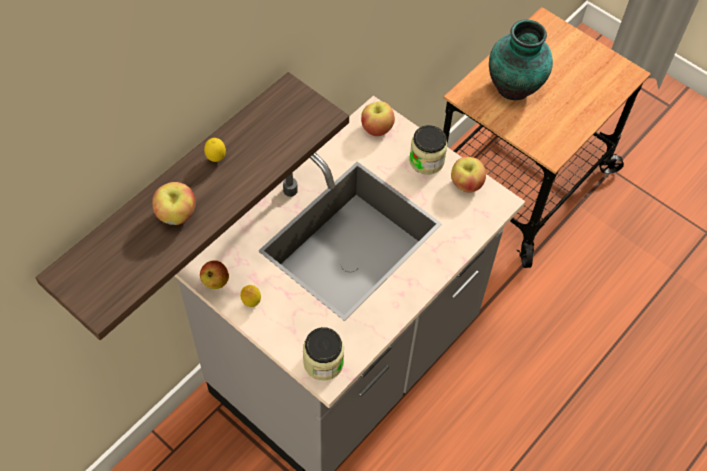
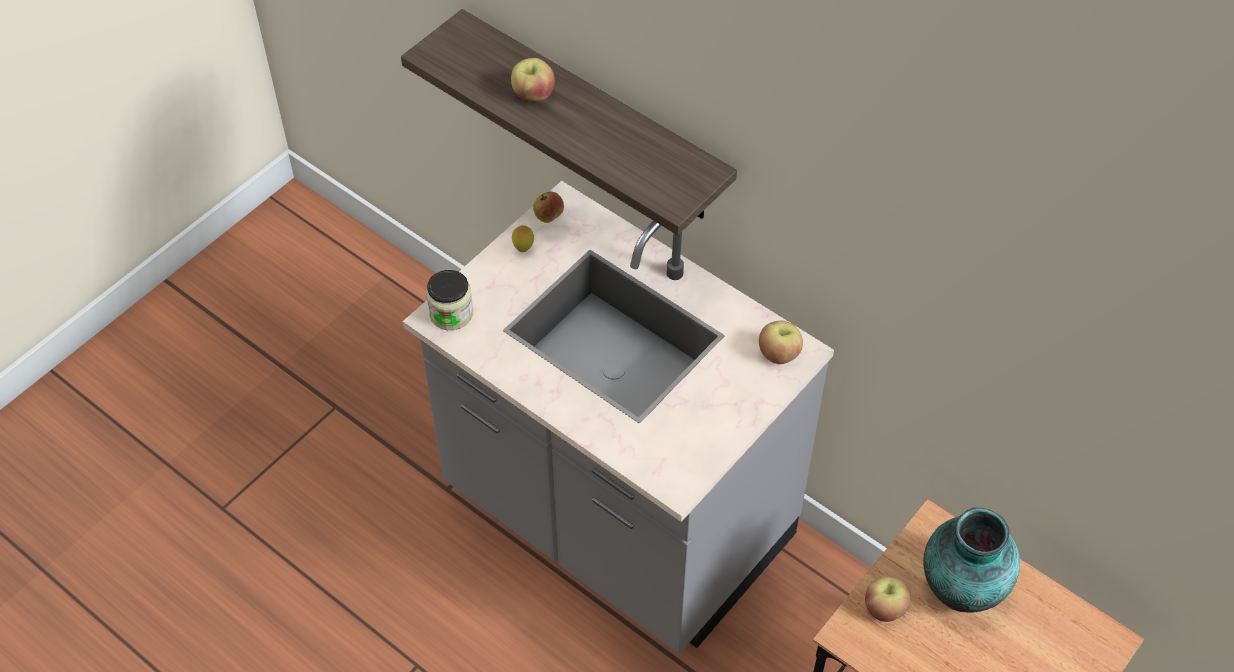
camera: 90 degrees right, 5 degrees down
(216, 159) = (606, 118): lemon -> none
(426, 160) = (734, 407): jar -> none
(466, 184) = (701, 450): apple -> apple (884, 608)

